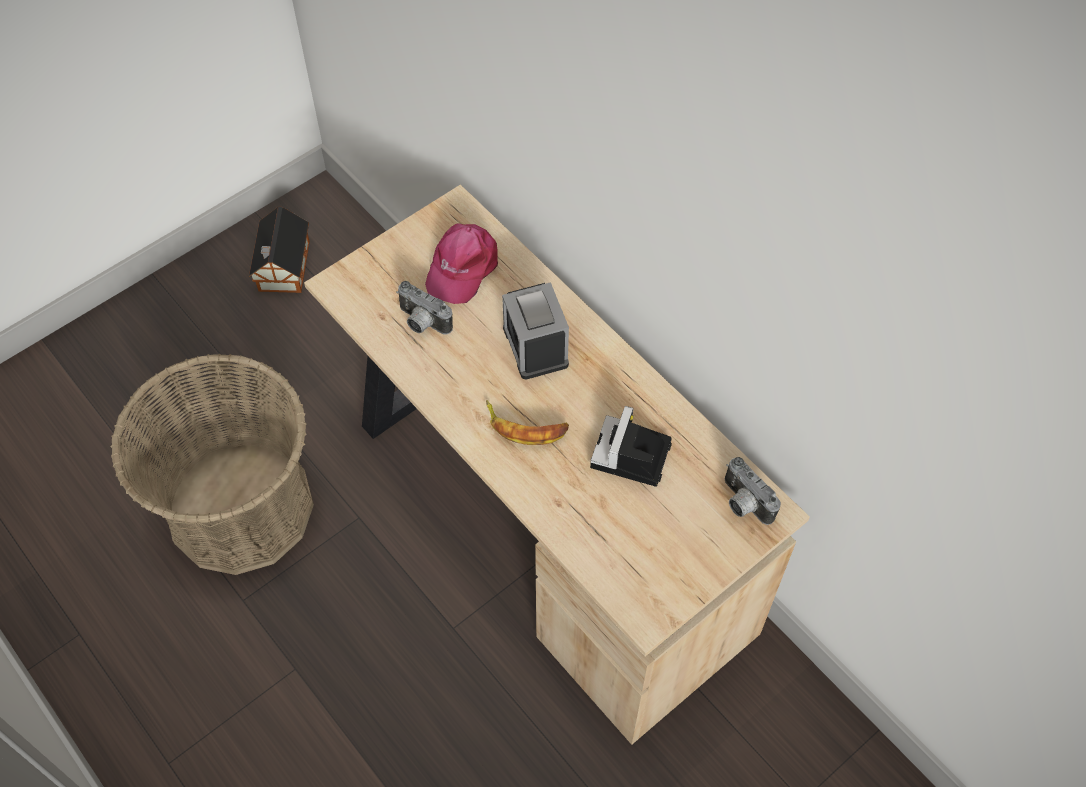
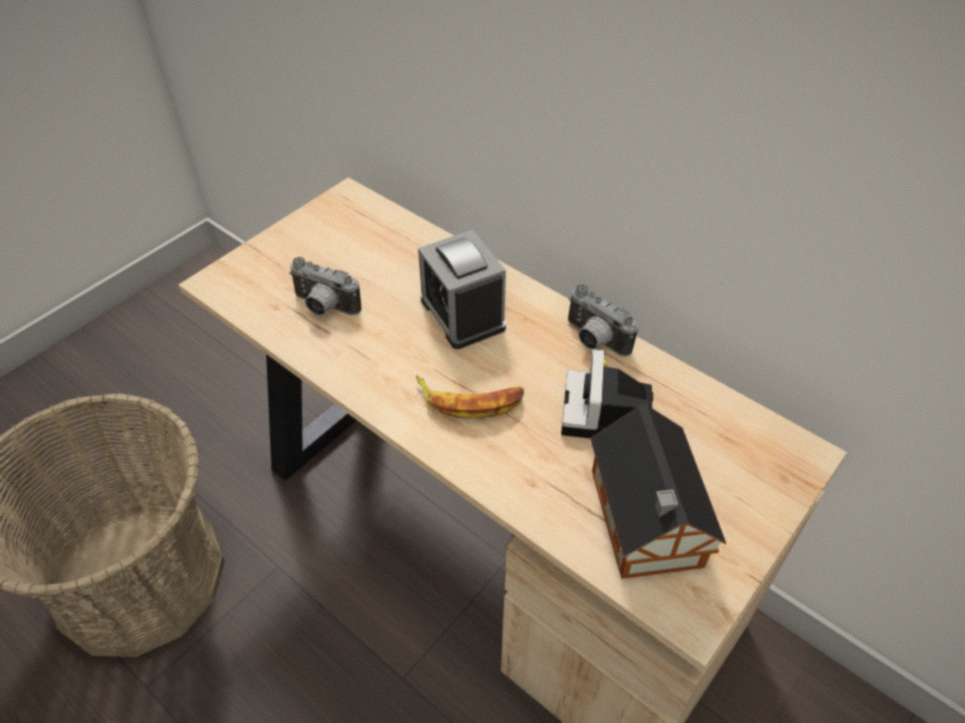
camera: 10 degrees left, 10 degrees down
(283, 268) = (176, 332): toy house -> toy house (645, 523)
(462, 266) = (362, 248): pink cap -> none
(743, 503) = (761, 449): camera -> camera (593, 340)

